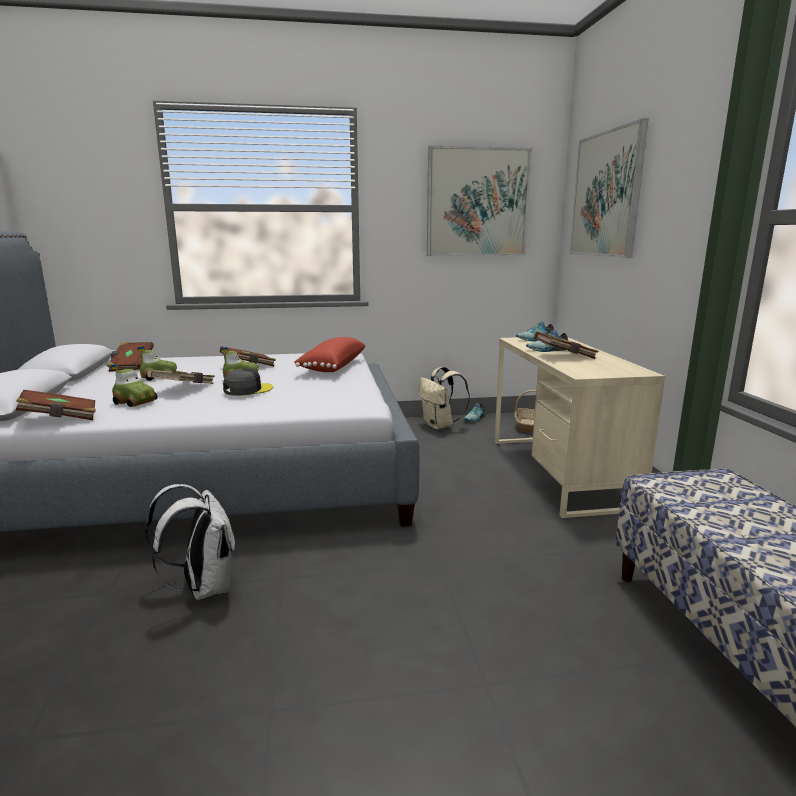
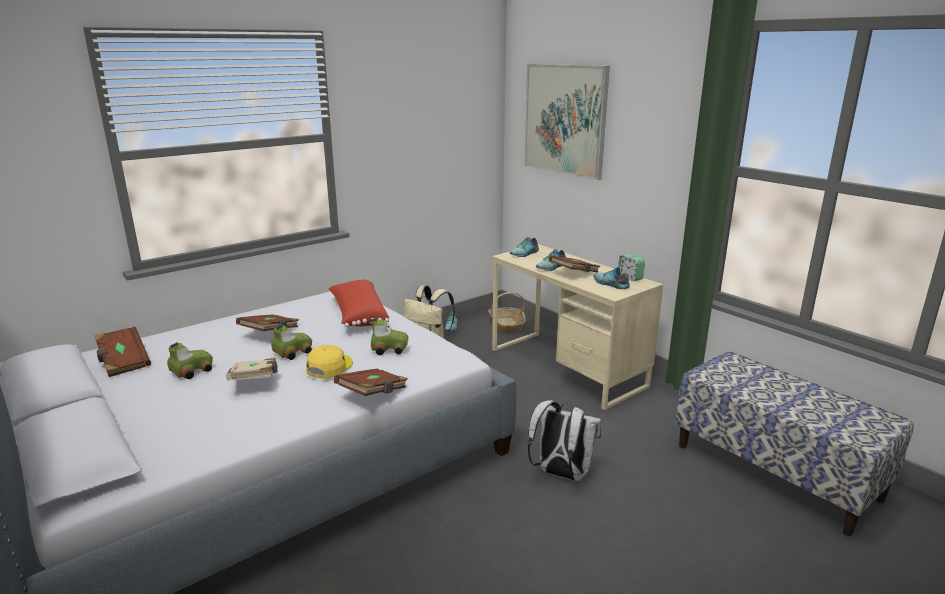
camera: 30 degrees left, 5 degrees up
(60, 419) = (185, 457): brown book -> brown book (373, 394)
(136, 402) = (232, 412): toy car -> toy car (389, 348)
(203, 587) = (403, 571): white backpack -> white backpack (561, 474)
(247, 389) = (329, 367): grey cap -> yellow cap
(477, 203) = (438, 121): picture -> none
(594, 367) = (610, 284): none -> shoe
(628, 366) = (630, 278): none -> alarm clock

